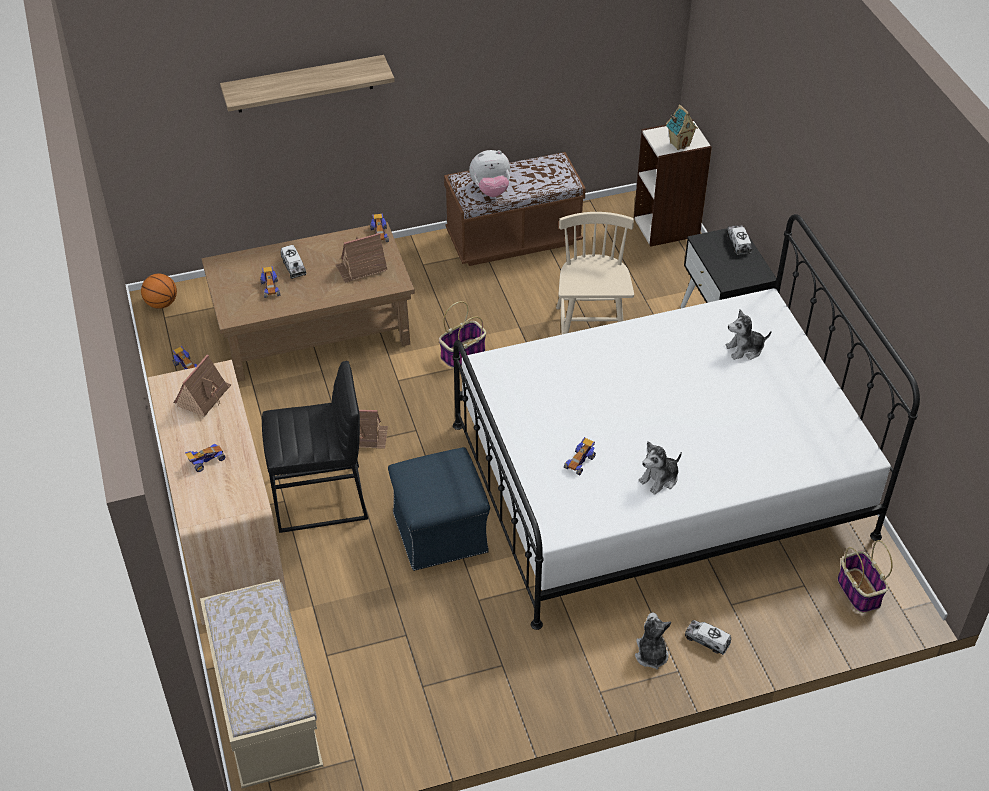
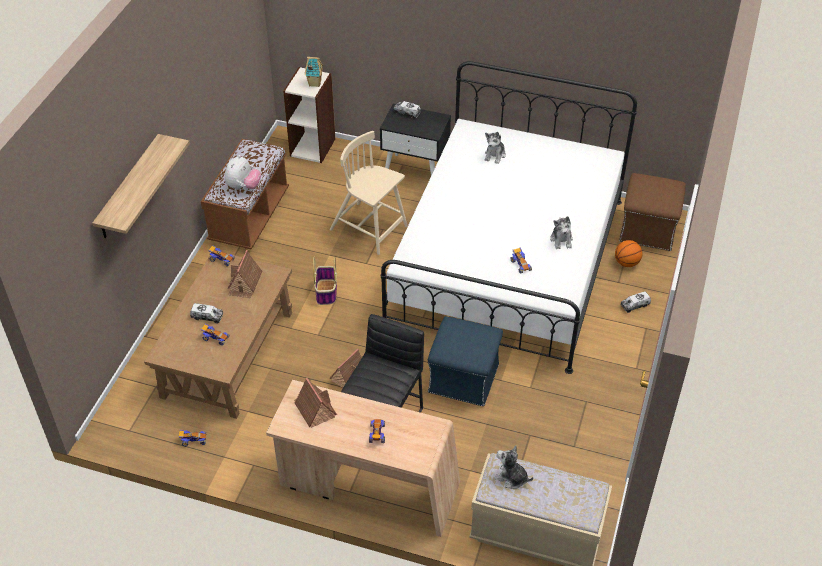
camera: 55 degrees left, 0 degrees up
(161, 303) = (113, 425): basketball -> basketball (626, 263)
(651, 654) = (626, 333): plush toy -> plush toy (511, 478)
(858, 591) = (647, 229): basket -> brown ottoman

